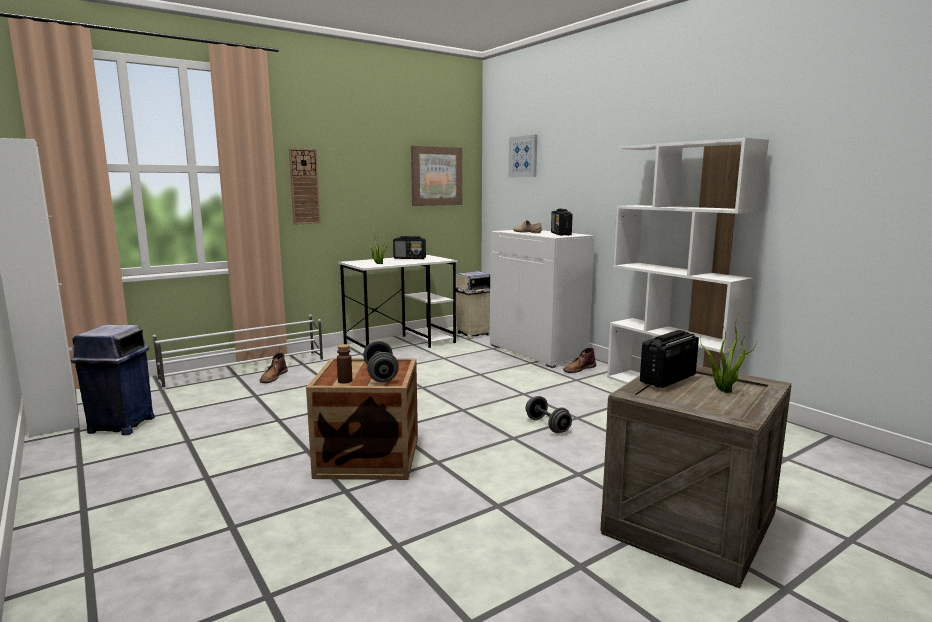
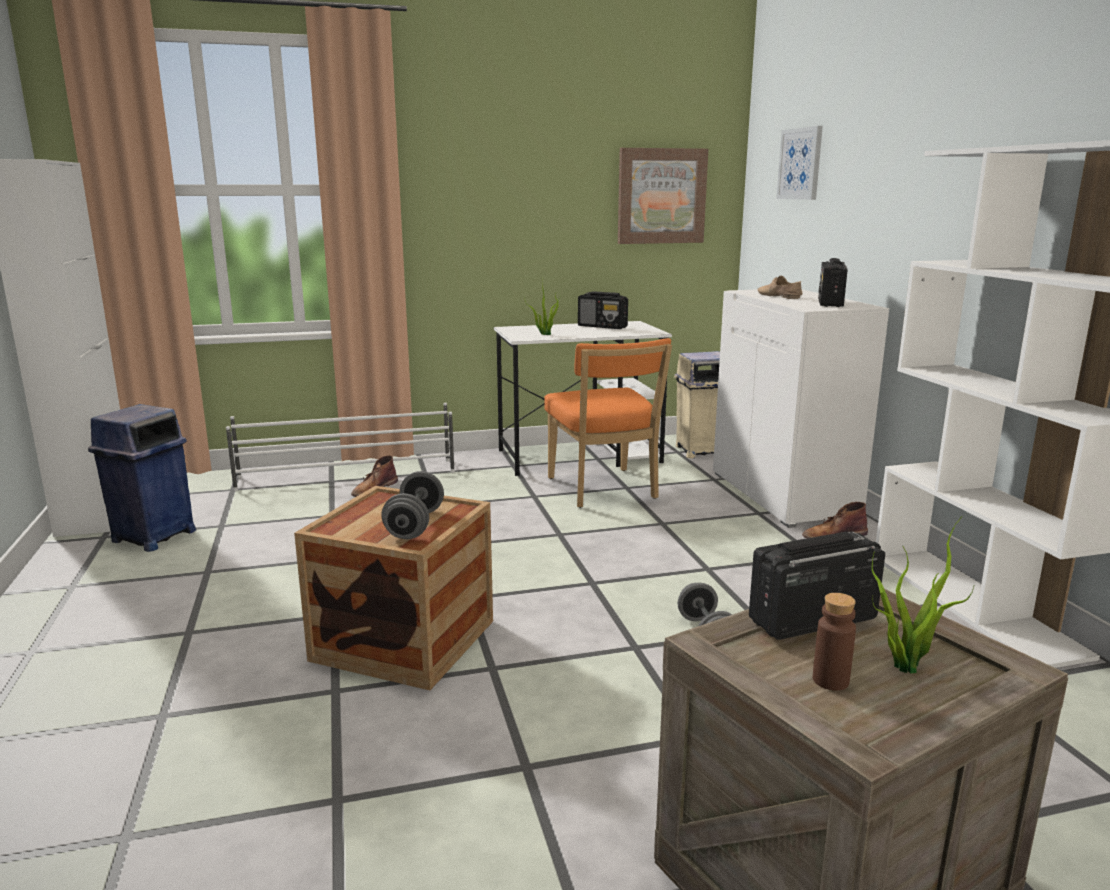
camera: 20 degrees right, 5 degrees up
(304, 186) = (447, 214): wall clock -> none
(345, 381) = (357, 529): brown bottle -> brown bottle (830, 680)
(430, 361) = (603, 490): none -> orange chair

